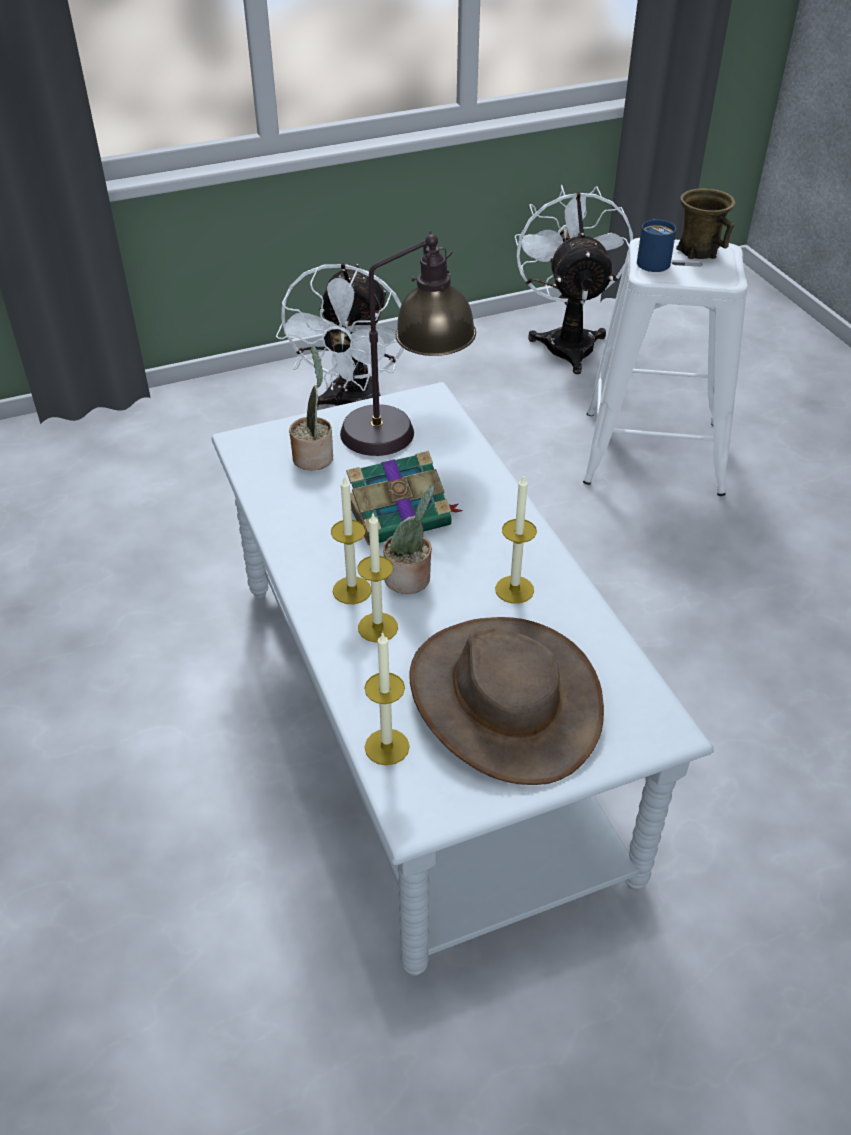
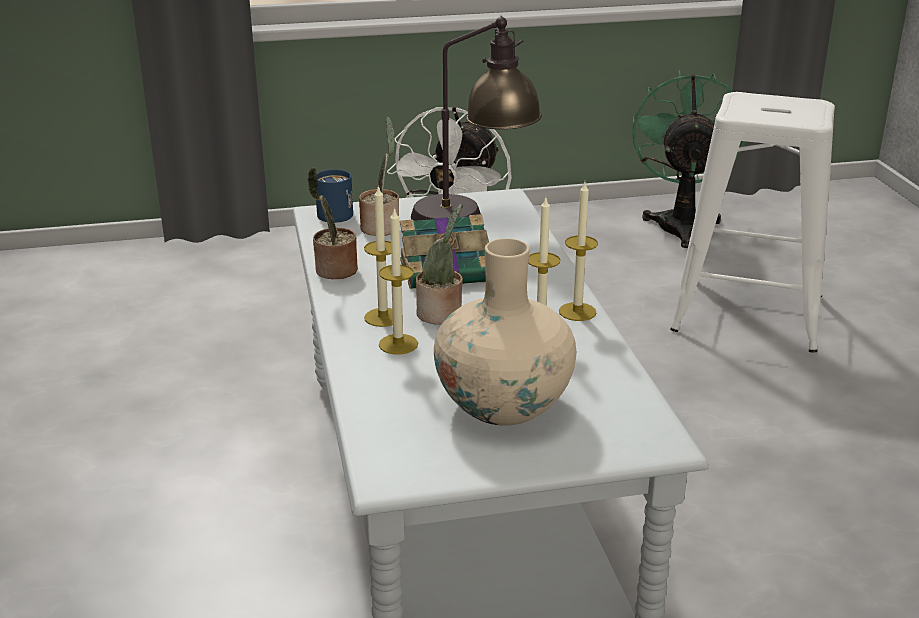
camera: 10 degrees right, 15 degrees down
(282, 528) = (334, 271): none -> potted plant
(387, 747) = (376, 426): candle -> candle (577, 312)
(504, 699) = (504, 404): brown hat -> beige vase
(567, 341) = (681, 223): white fan -> green fan
(652, 260) = (741, 106): blue mug -> blue mug (337, 212)
(699, 250) = (790, 102): brown mug -> none

